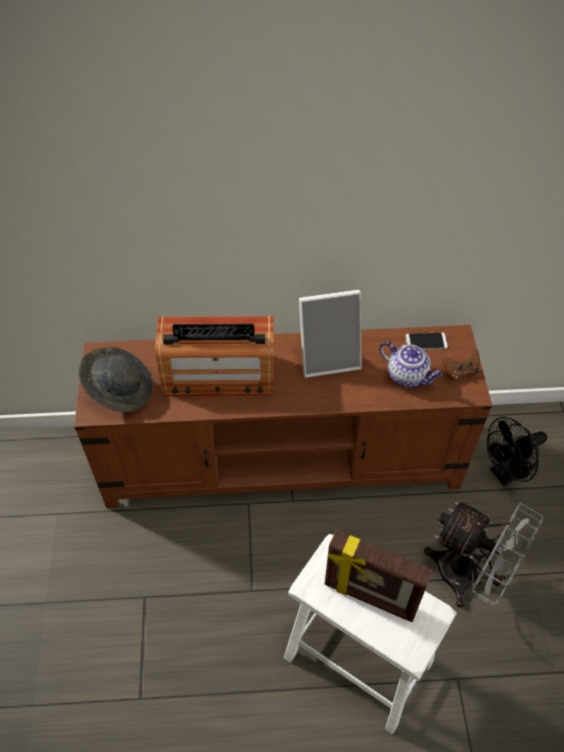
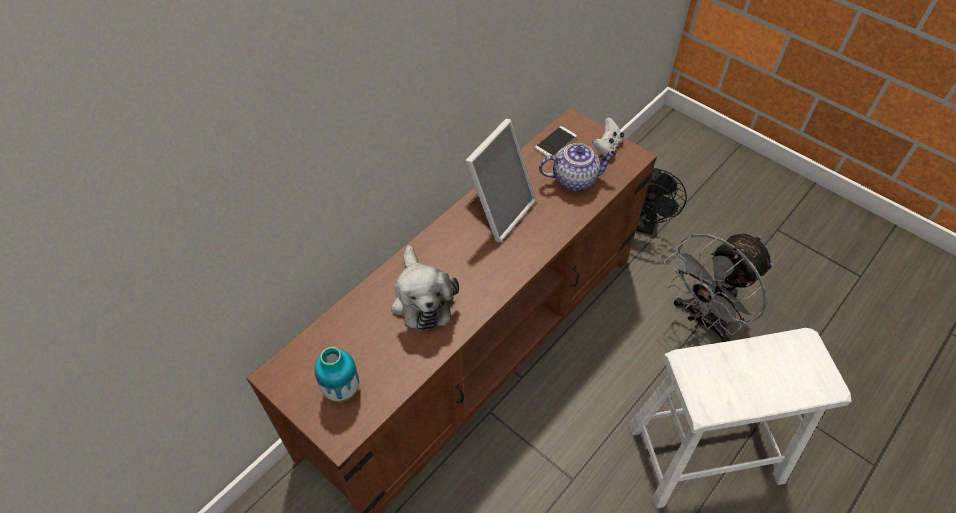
camera: 45 degrees left, 0 degrees up
(119, 389) = (342, 390): grey hat -> vase
(218, 374) = (421, 298): radio -> plush toy
(370, 597) = (754, 374): picture frame -> none
(460, 372) = (607, 147): brown game controller -> white game controller
(469, 577) = (703, 320): grey fan -> grey fan turned 150 degrees clockwise

